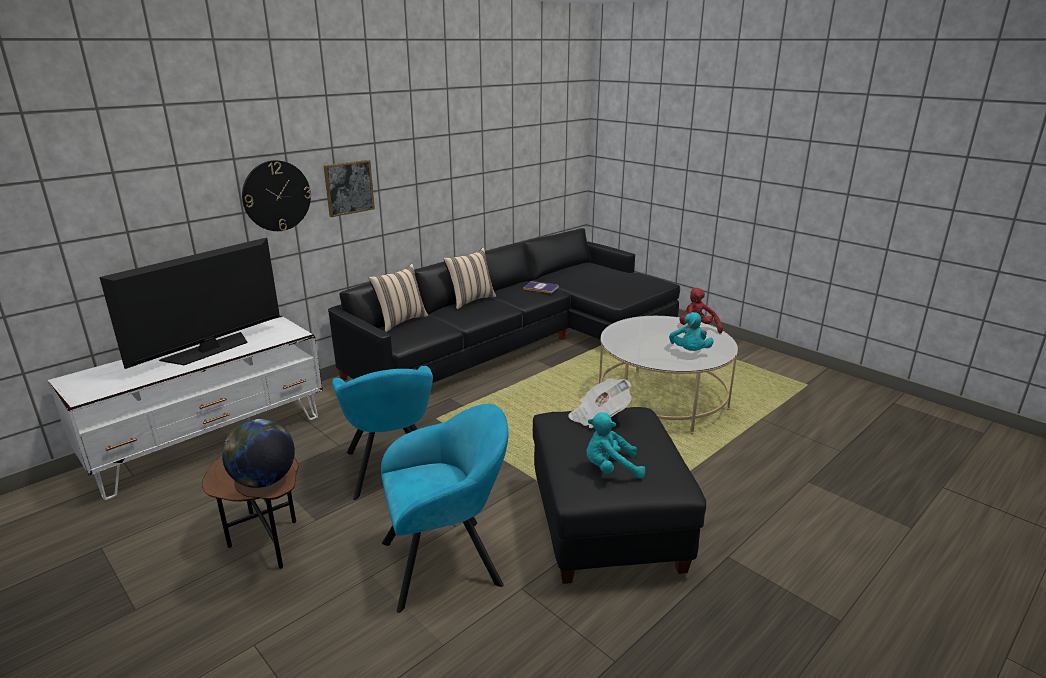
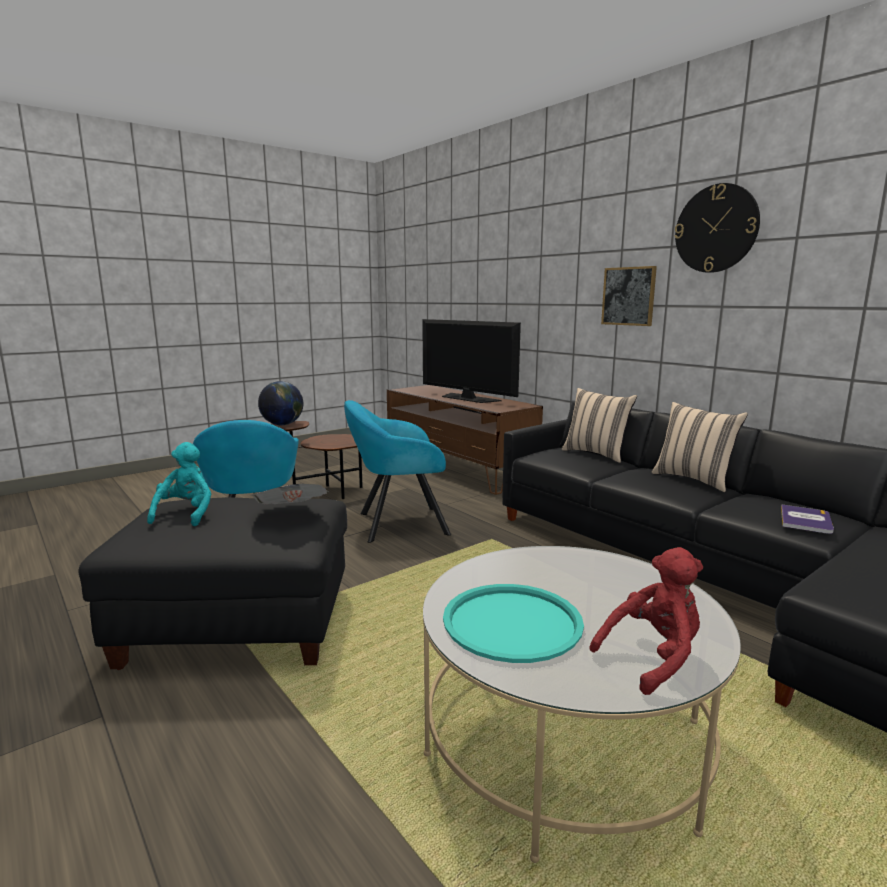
camera: 95 degrees right, 10 degrees down
(211, 442) = (458, 470): white tv stand -> brown tv stand
(276, 196) = (562, 293): wall clock -> wall clock (716, 229)
(689, 352) = (512, 623): turquoise plush toy -> turquoise tray

